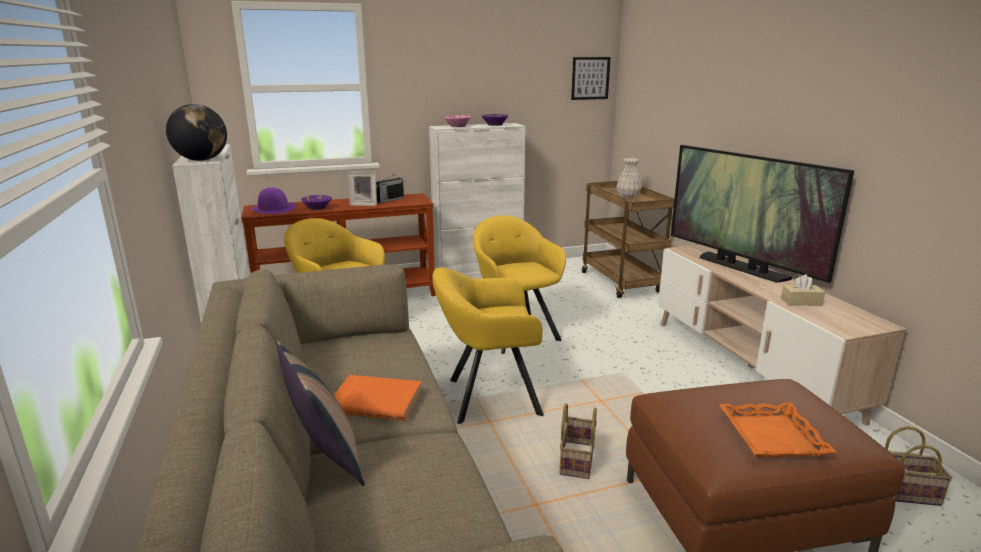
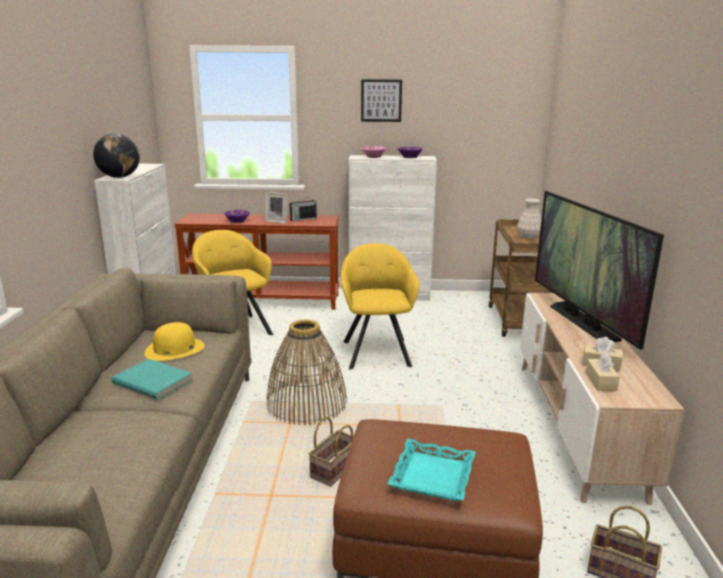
camera: 20 degrees right, 0 degrees up
(273, 208) = (204, 218): purple hat -> none
(325, 458) = (84, 414): pillow -> none
(362, 359) = (174, 349): none -> yellow hat
(376, 400) = (154, 381): orange book -> turquoise book
(488, 397) = (306, 403): yellow armchair -> basket
(590, 78) = (517, 115): picture -> picture (381, 100)
(771, 436) = (432, 475): orange tray -> turquoise tray
(819, 317) = (600, 381): none -> beige tissue box

